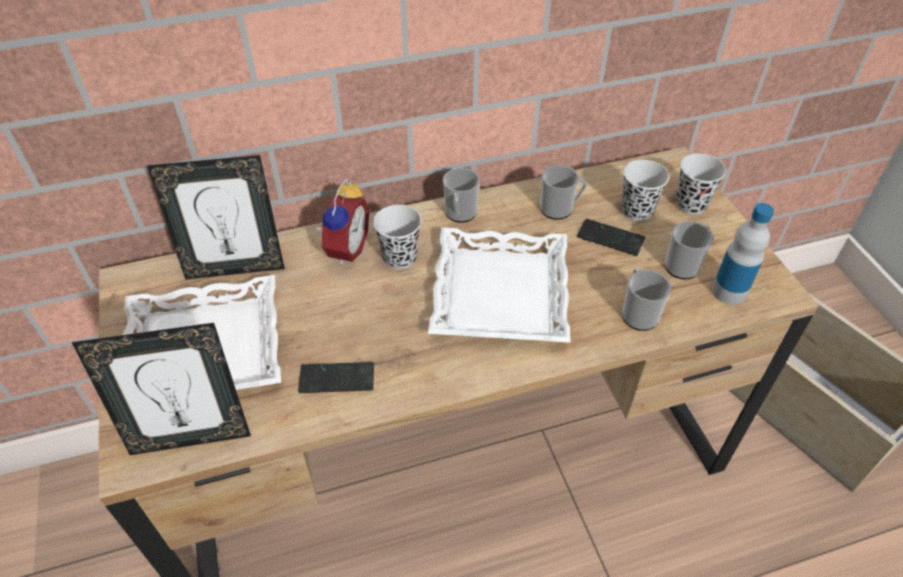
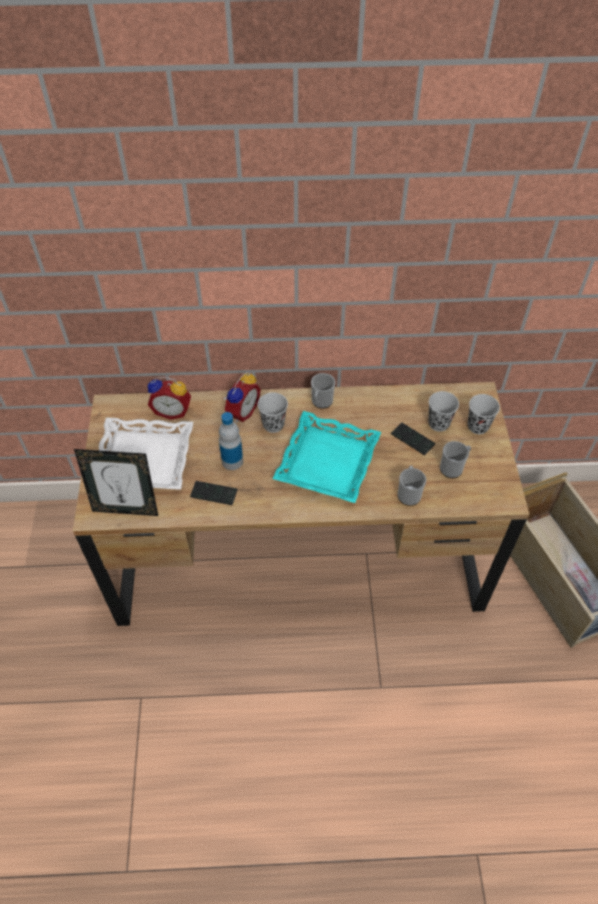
camera: 15 degrees right, 5 degrees up
(235, 268) = (172, 411): picture frame -> alarm clock
(501, 294) = (328, 462): white tray -> turquoise tray
(560, 209) = (387, 411): mug -> none
(729, 292) = (474, 492): bottle -> bottle (232, 461)

